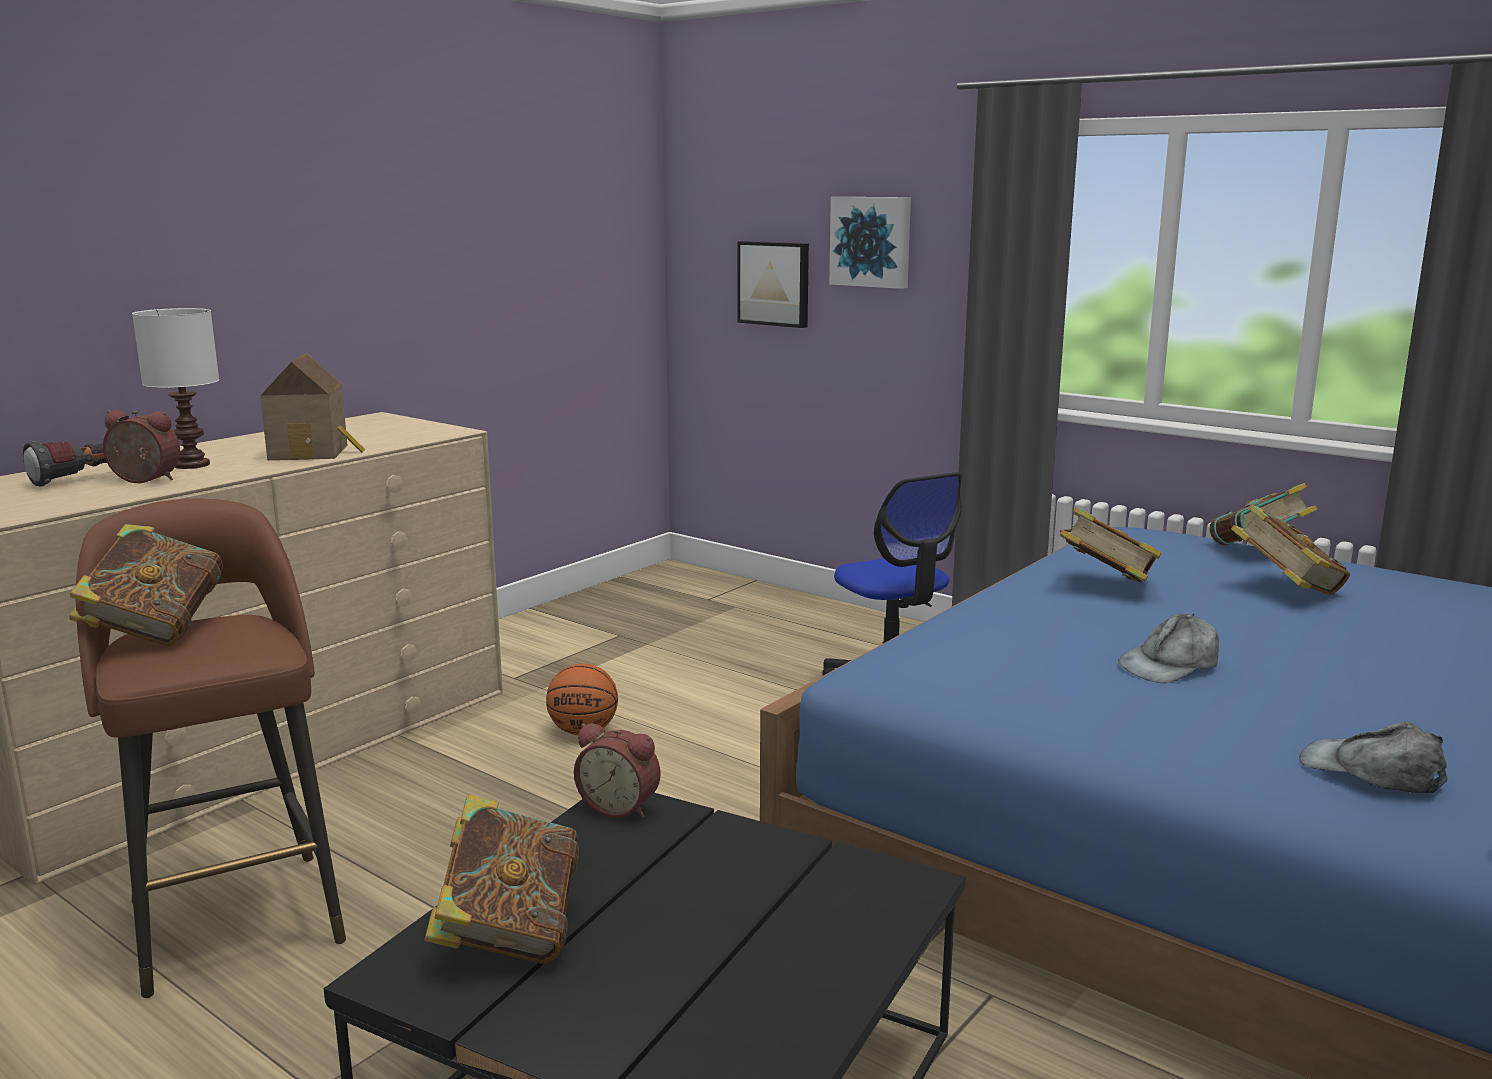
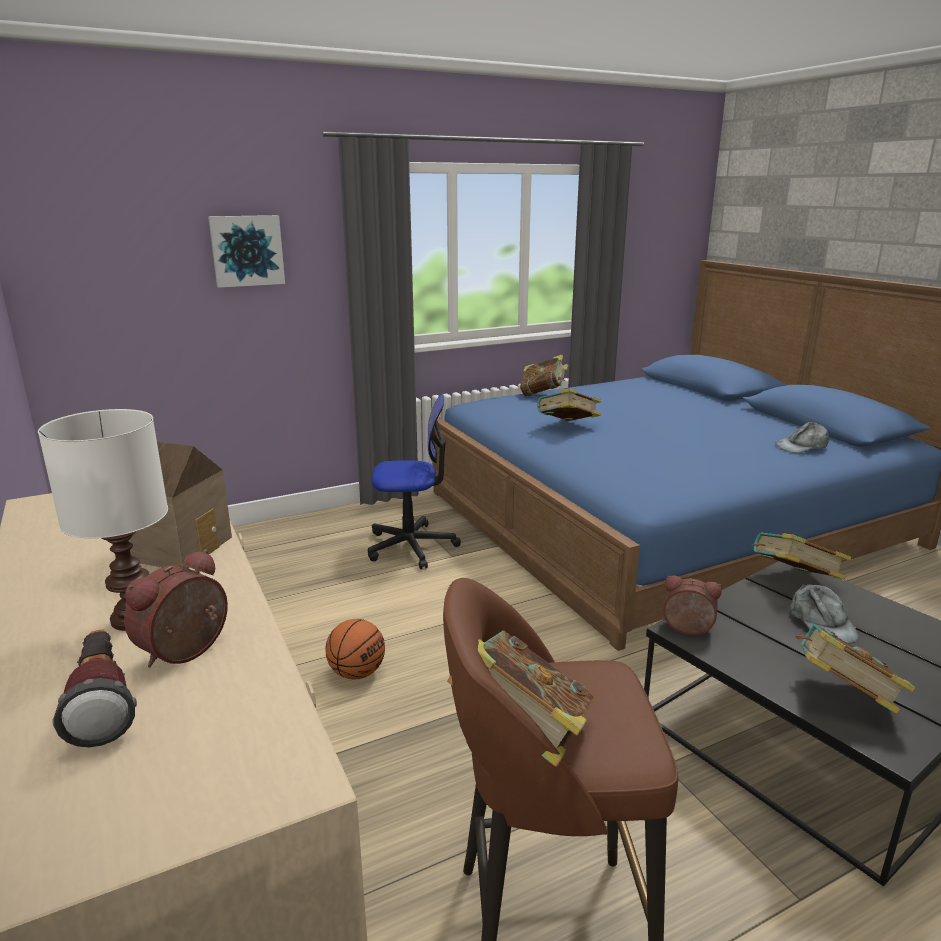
camera: 65 degrees left, 5 degrees up
(620, 806) = (687, 630): alarm clock -> alarm clock turned 120 degrees counterclockwise
(775, 283) = (153, 293): picture -> none
(1170, 664) = (682, 443): grey cap -> grey cap (821, 623)
(1285, 590) = (601, 404): book -> book (793, 581)

